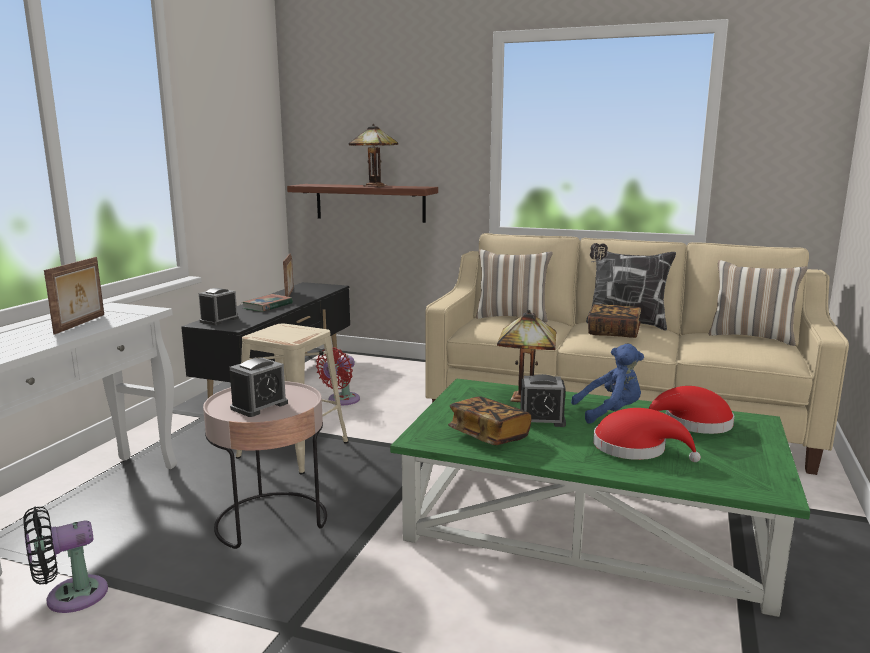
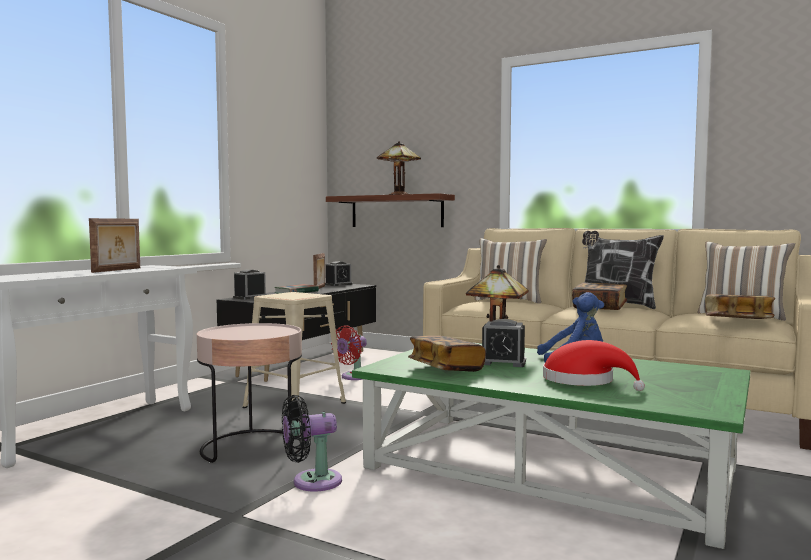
camera: 10 degrees right, 10 degrees down
(70, 597) = (60, 482): black fan -> black fan (311, 482)
(259, 406) = (244, 334): alarm clock -> alarm clock (338, 284)
(692, 424) = (653, 370): red hat -> none
(756, 352) = (738, 320): none -> book

